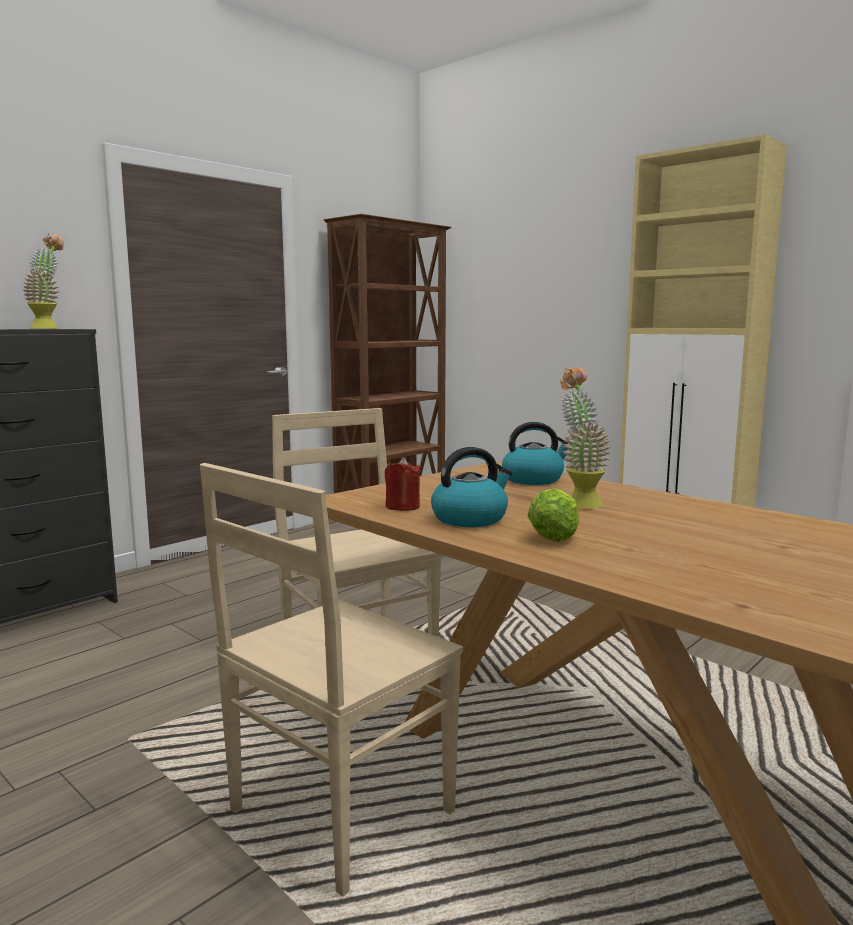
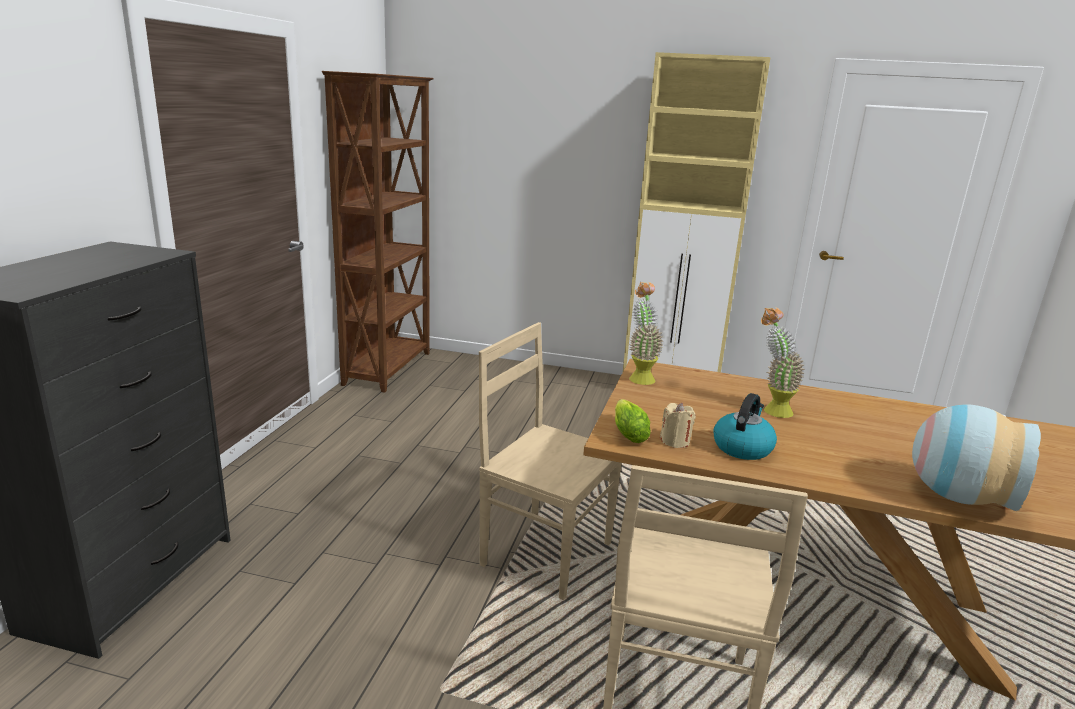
camera: 30 degrees left, 10 degrees up
(49, 328) = (135, 255): potted plant -> potted plant (639, 377)
(402, 507) = (675, 441): red candle -> beige candle
(533, 479) = (699, 383): kettle -> none
(557, 534) = (818, 454): lettuce -> lettuce (627, 432)
(684, 586) = (957, 496): none -> vase

